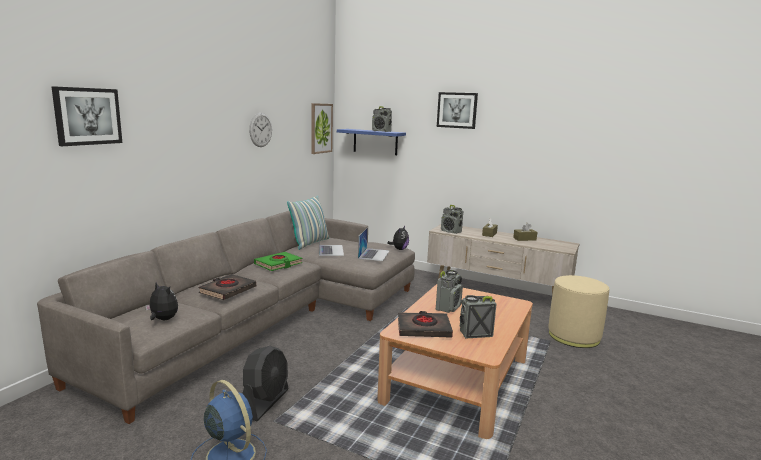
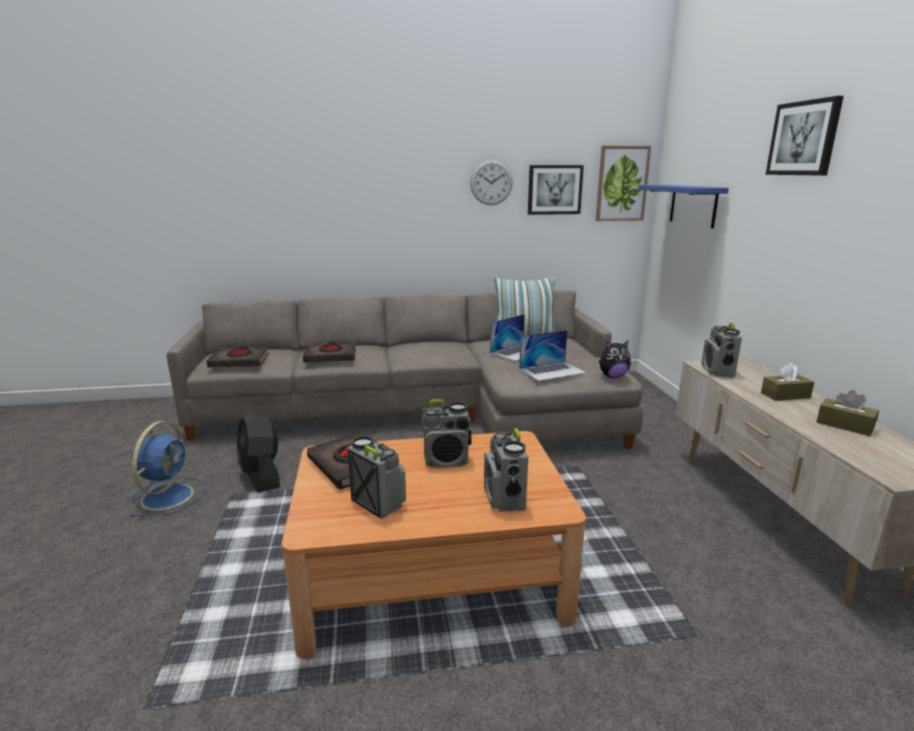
camera: 55 degrees right, 5 degrees up
(87, 116) = (254, 163): picture -> picture (554, 189)
(163, 319) = (239, 361): plush toy -> black book
(265, 402) = (261, 476): black fan -> black fan turned 75 degrees clockwise
(278, 264) = (430, 349): green book -> none
(381, 131) = (688, 186): radio -> radio (504, 499)
(574, 336) = (777, 666): beige ottoman -> none

